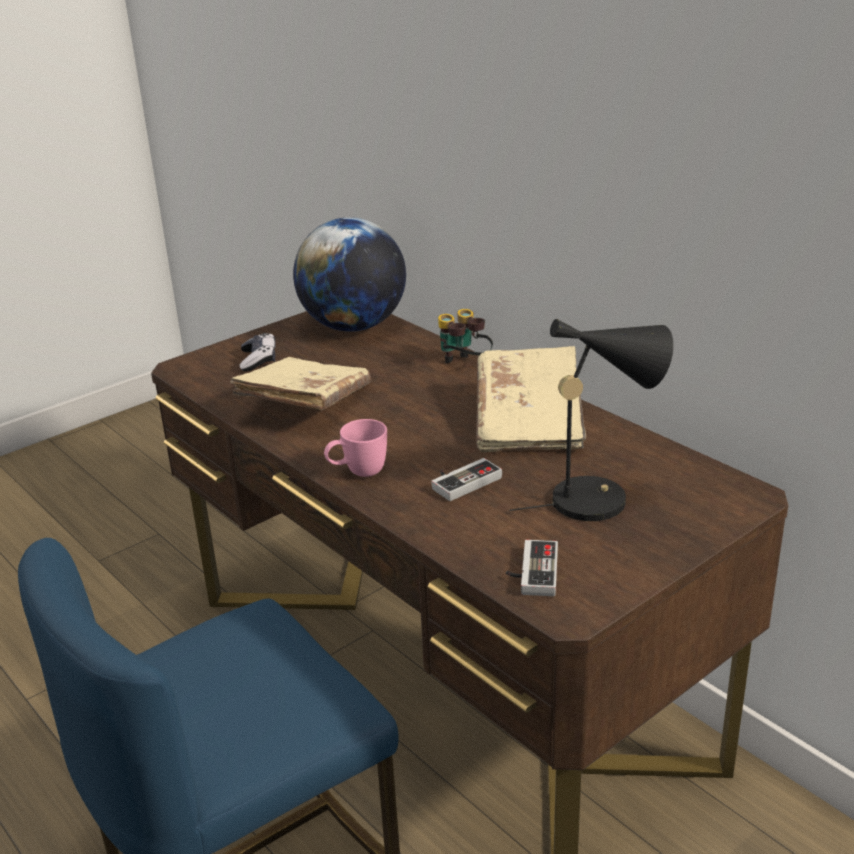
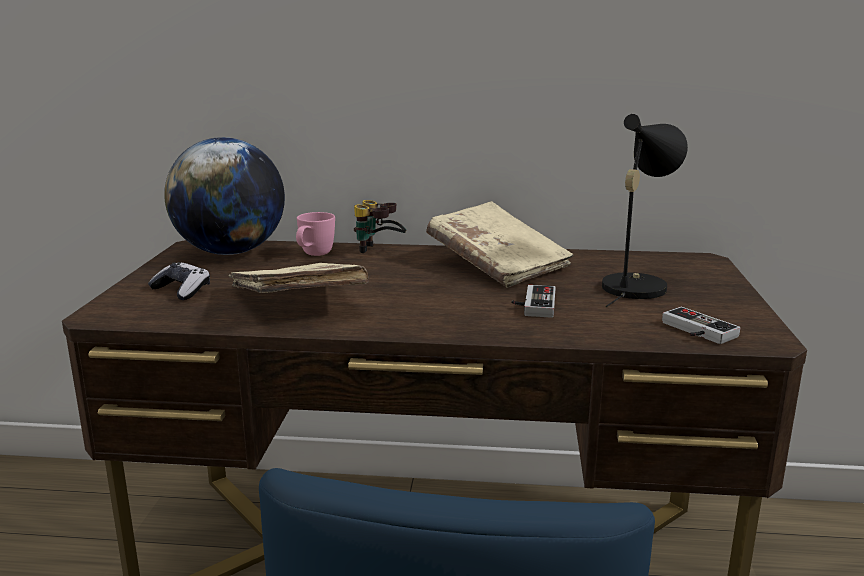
camera: 45 degrees left, 10 degrees down
(358, 473) = (446, 326): pink mug -> pink mug (314, 255)

